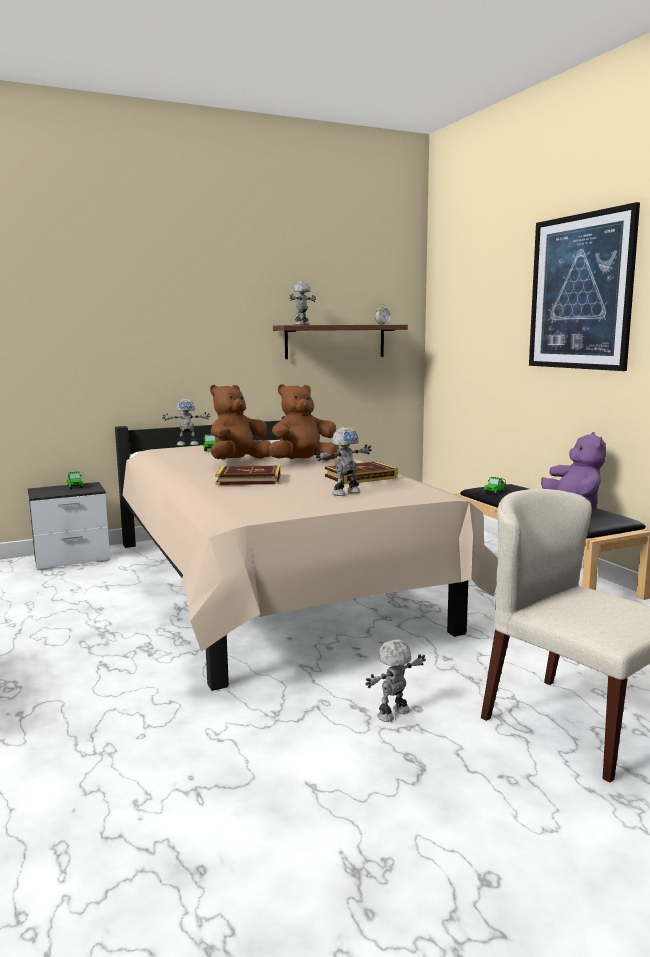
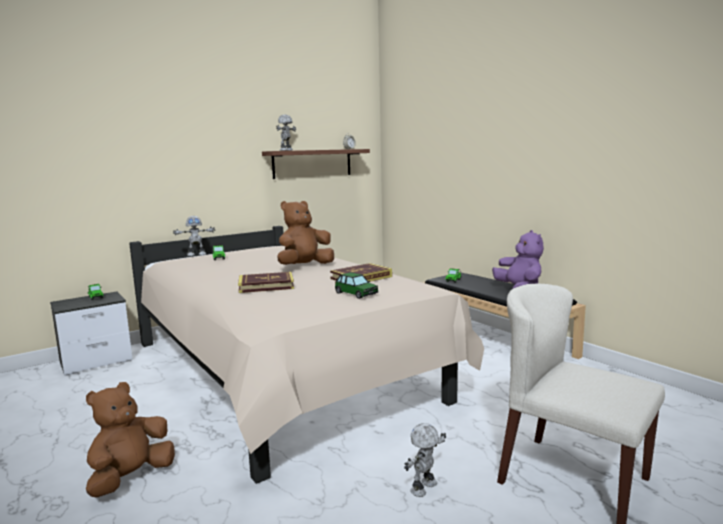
camera: 10 degrees left, 0 degrees up
(238, 461) = (249, 269): brown plush toy -> brown plush toy (131, 478)
(345, 493) = (356, 293): toy robot -> toy car
(580, 292) = (514, 121): picture -> none

